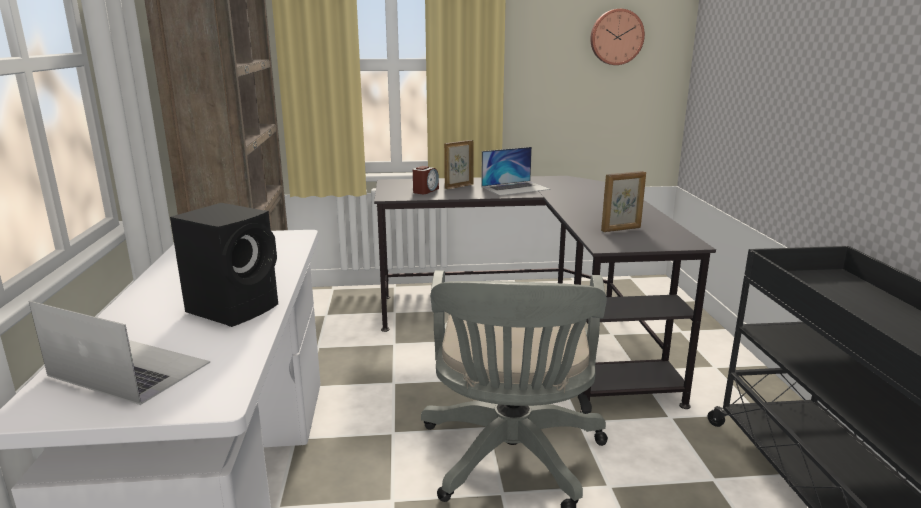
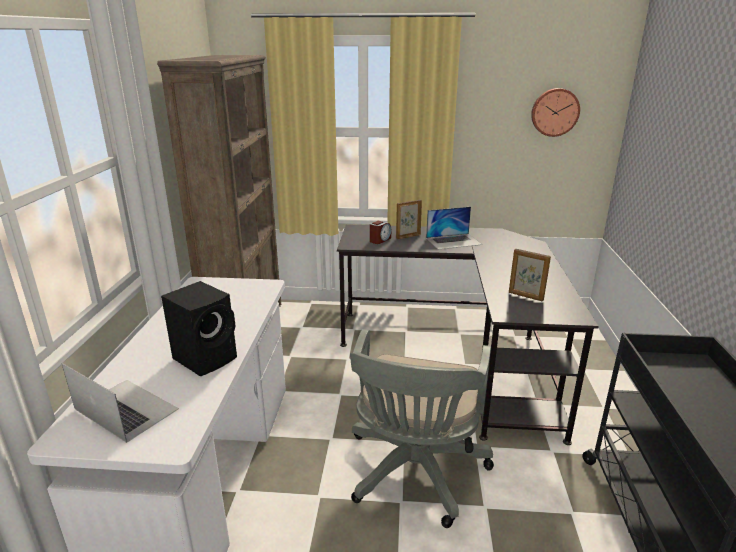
camera: 10 degrees right, 5 degrees up
(621, 229) = (525, 296): picture frame -> picture frame turned 45 degrees clockwise

